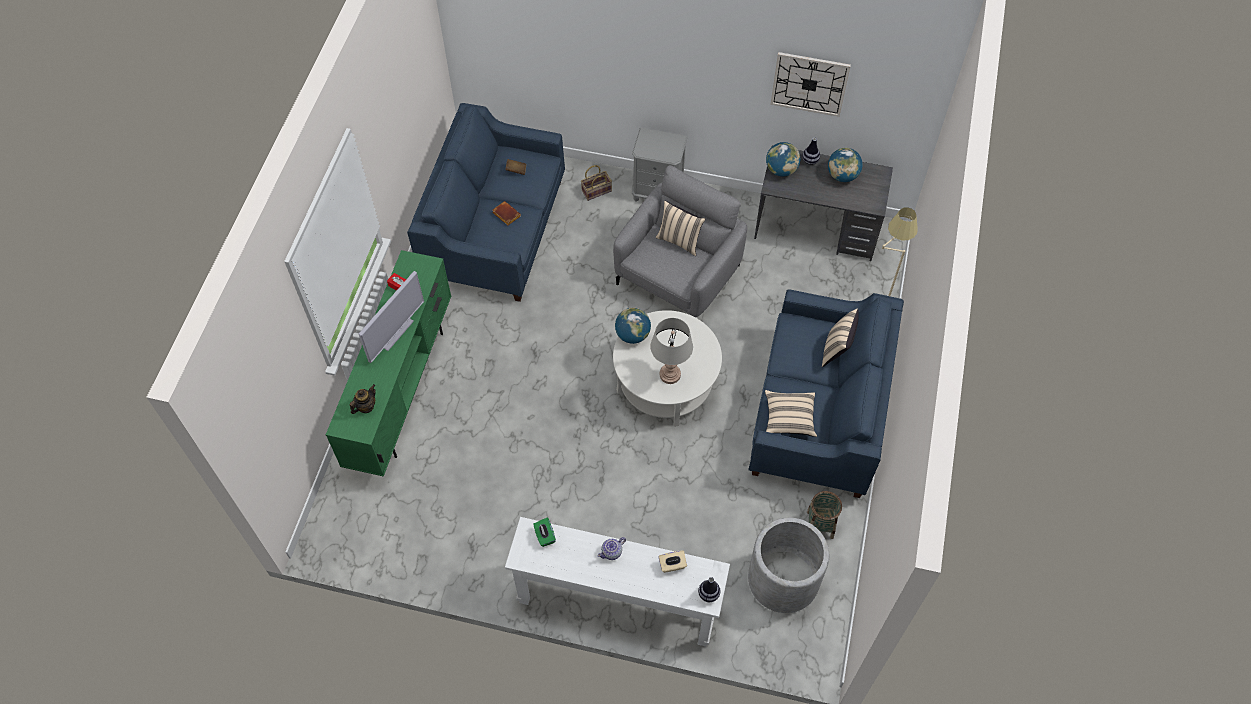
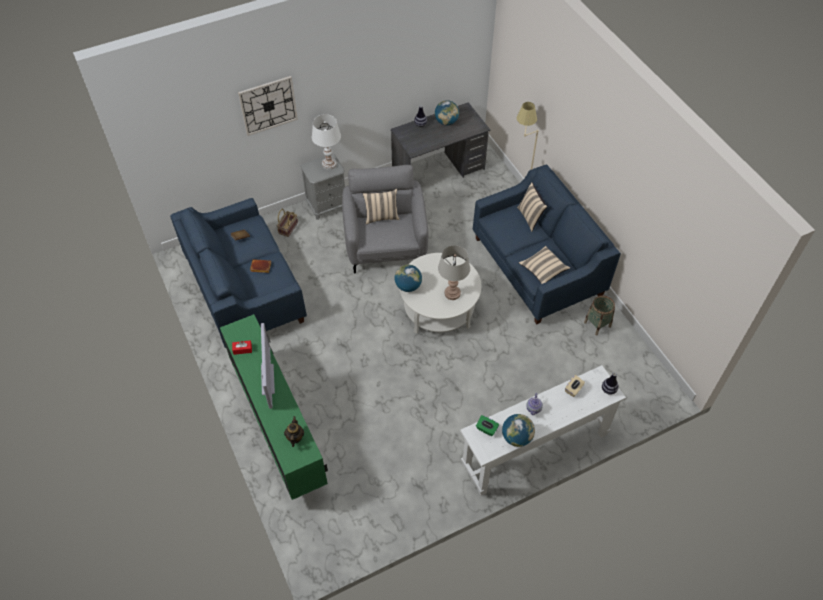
camera: 40 degrees left, 5 degrees down
(669, 146) = (329, 164): none -> white table lamp
(781, 170) = (409, 138): globe -> globe (516, 437)
(783, 579) = (608, 367): grey planter -> none
(809, 83) = (406, 68): wall clock -> wall clock (268, 105)

